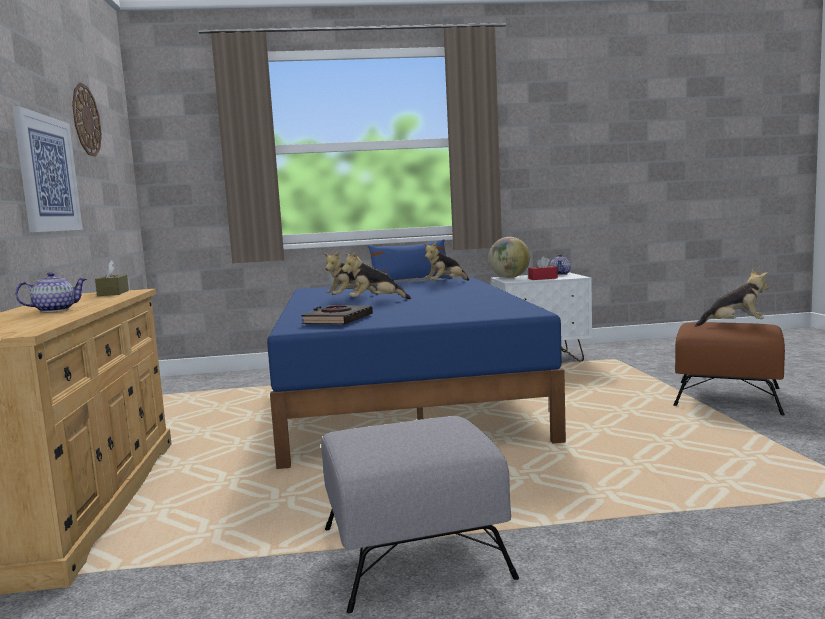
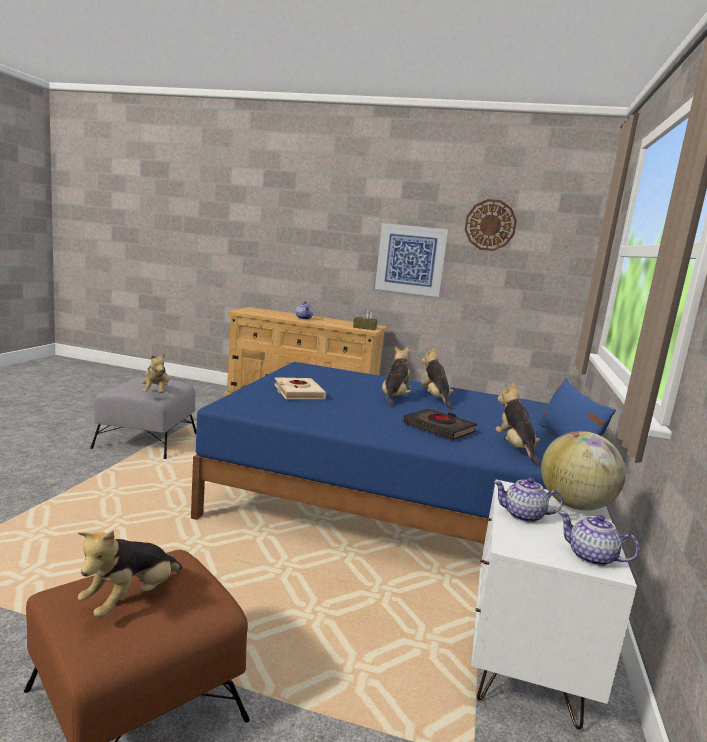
camera: 110 degrees right, 5 degrees up
(337, 320) = (314, 375): black book -> black book (439, 428)
(430, 312) = (298, 393): none -> beige book
(439, 415) = (156, 392): none -> plush toy
(542, 278) = (524, 516): red tissue box -> teapot

